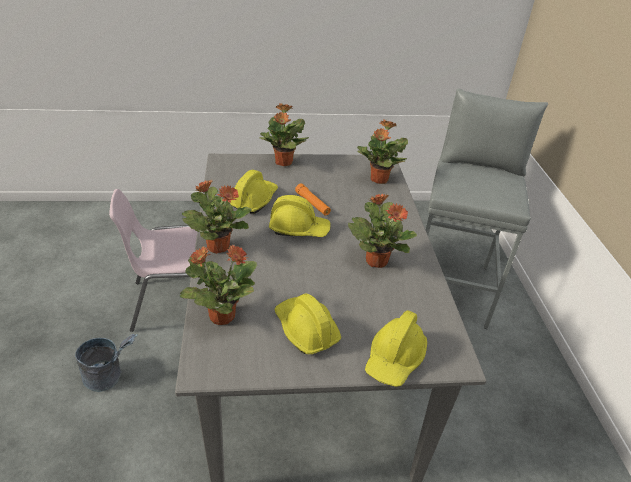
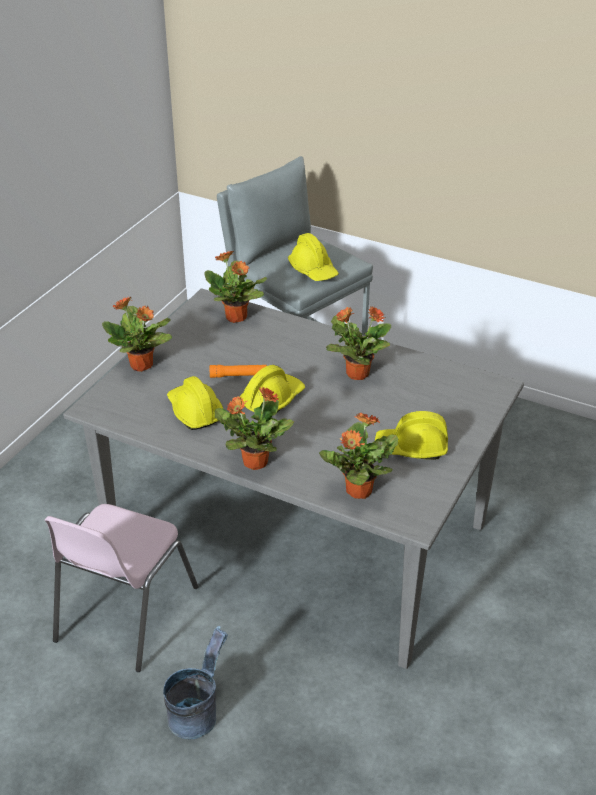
camera: 55 degrees left, 0 degrees up
(395, 358) = (475, 414): yellow hard hat -> yellow hard hat (313, 270)

